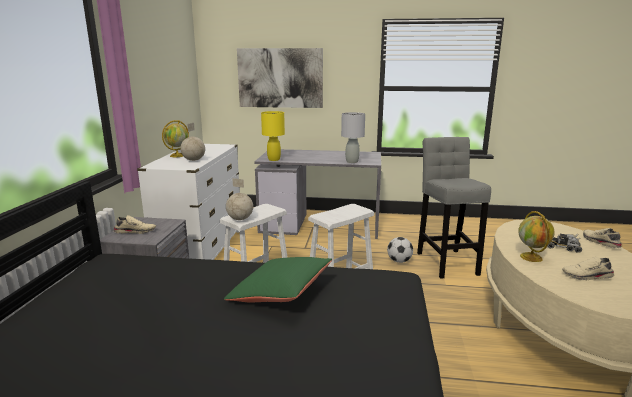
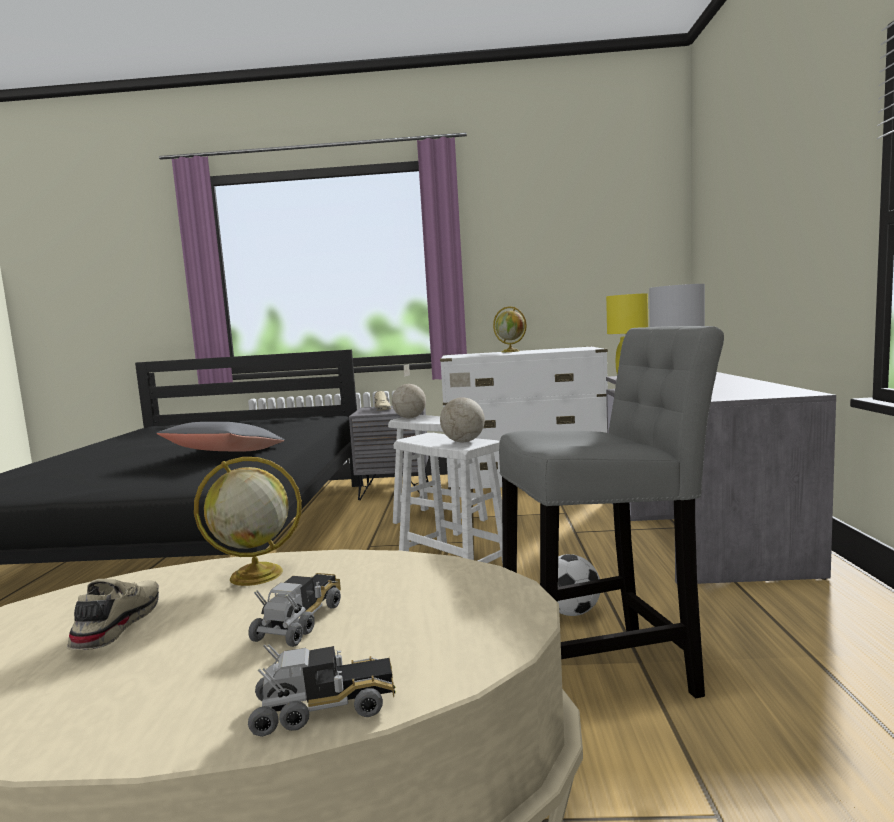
camera: 85 degrees right, 10 degrees down
(194, 160) = (490, 354): globe -> globe (464, 442)
(280, 78) = (750, 235): picture -> none
(280, 293) = (225, 454): green pillow -> grey pillow
(599, 242) = (325, 707): beige shoe -> toy truck

